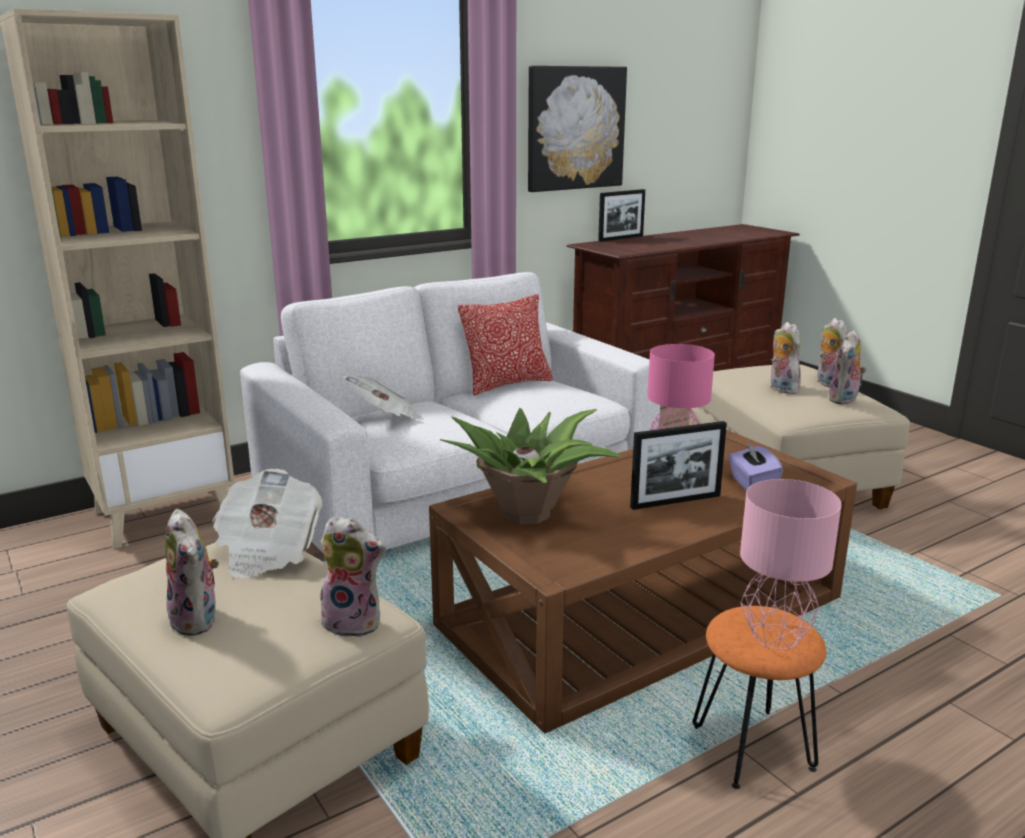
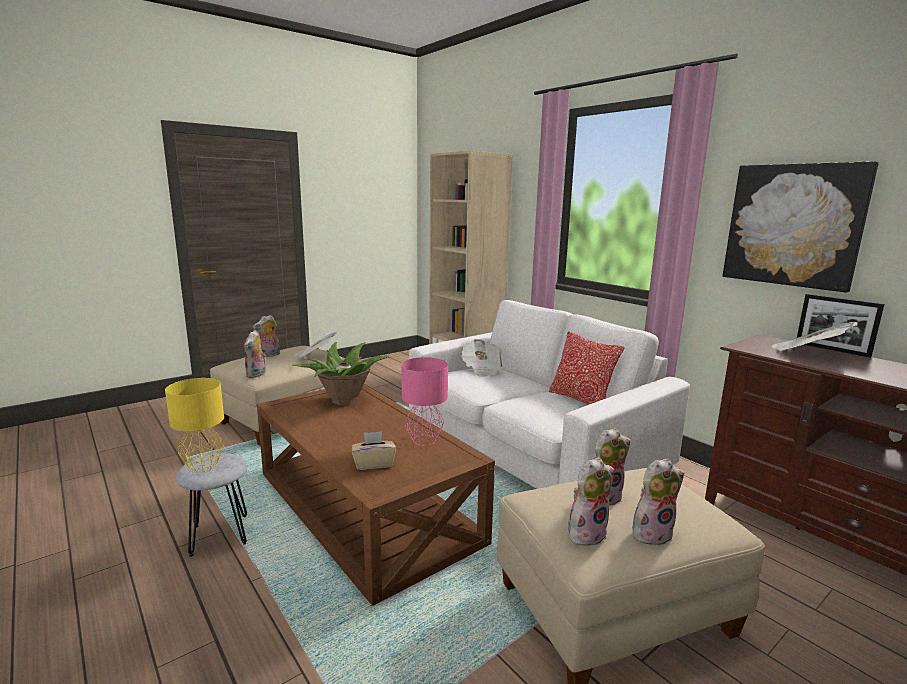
camera: 85 degrees right, 5 degrees down
(638, 244) = (807, 354): none -> newspaper
(675, 501) = (350, 436): picture frame -> none
(751, 748) = (220, 535): orange stool -> grey stool
(752, 484) = (373, 463): purple tissue box -> beige tissue box
(774, 637) = (203, 465): pink table lamp -> yellow table lamp
(844, 400) = (586, 533): plush toy -> plush toy turned 120 degrees clockwise

